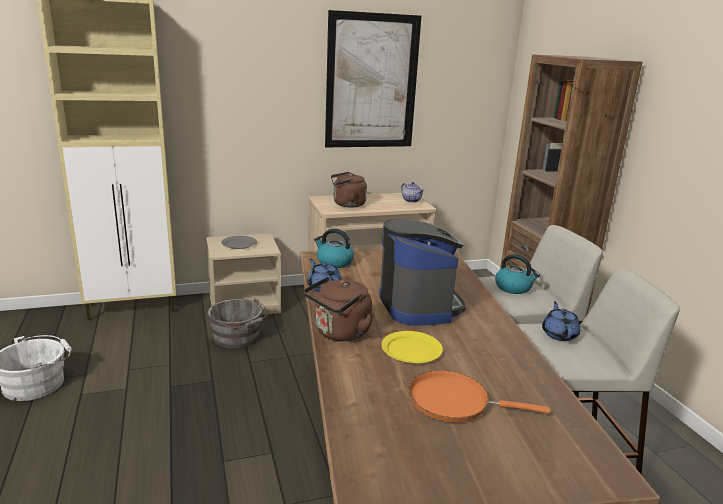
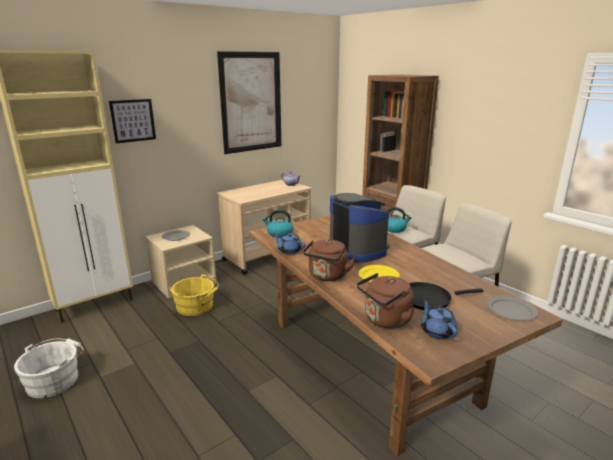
camera: 20 degrees left, 0 degrees up
(206, 91) = (133, 120): none -> picture
(238, 337) = (197, 307): grey bucket -> yellow bucket
(347, 204) = (250, 194): brown kettle -> brown kettle (385, 320)
(454, 401) = (428, 299): orange frying pan -> black frying pan
(559, 334) = (441, 250): blue teapot -> blue teapot (437, 331)
(575, 457) = (511, 310): none -> grey plate

